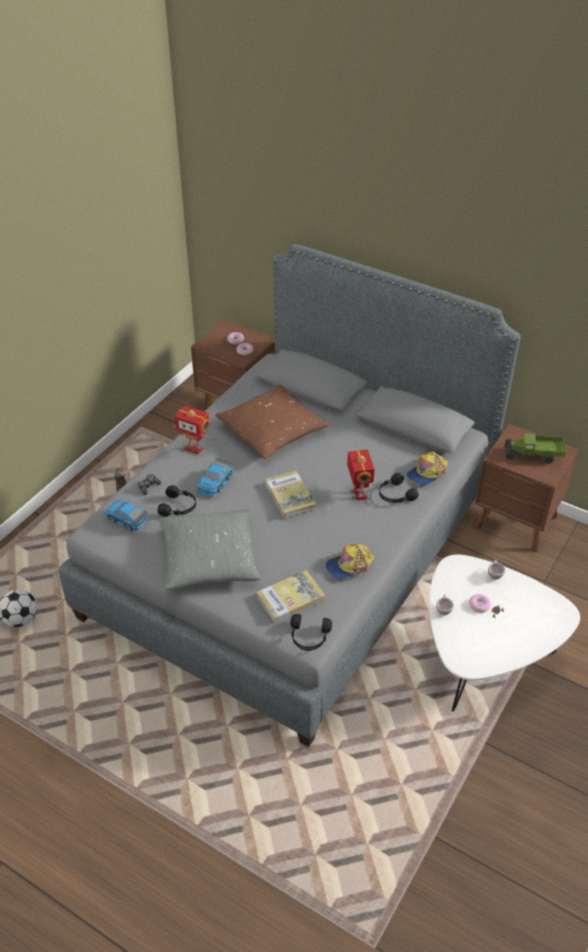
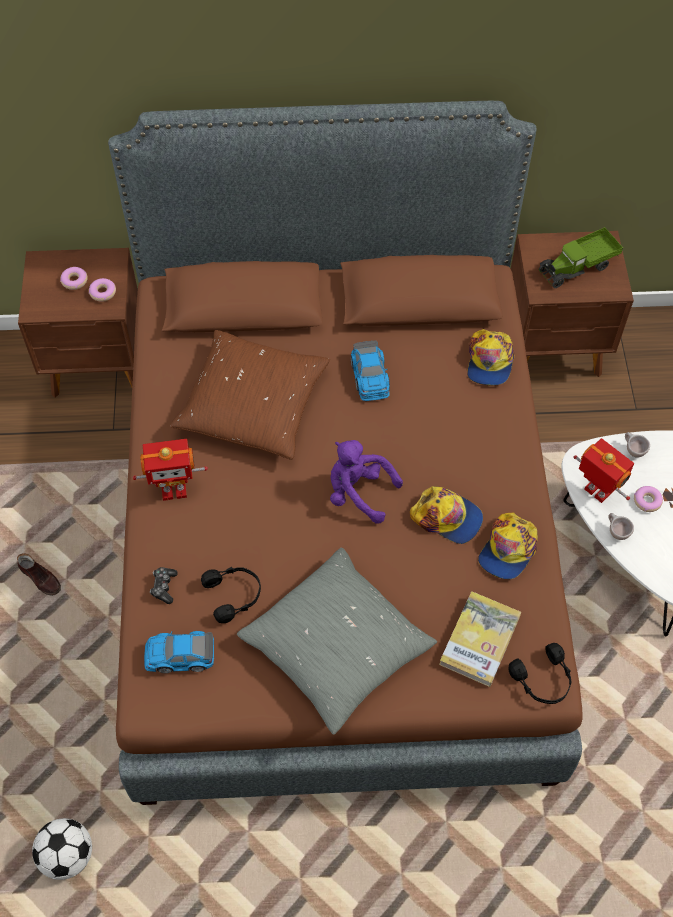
camera: 35 degrees left, 15 degrees up
(215, 482) = (248, 529): toy car -> toy car (370, 377)
(290, 496) = (358, 492): book -> purple plush toy
(293, 550) = (334, 536): grey bed -> brown bed
(329, 532) = (447, 517): none -> cap
(359, 494) = (436, 439): toy robot -> toy robot (596, 492)
(395, 495) = (479, 416): black headphones -> none

